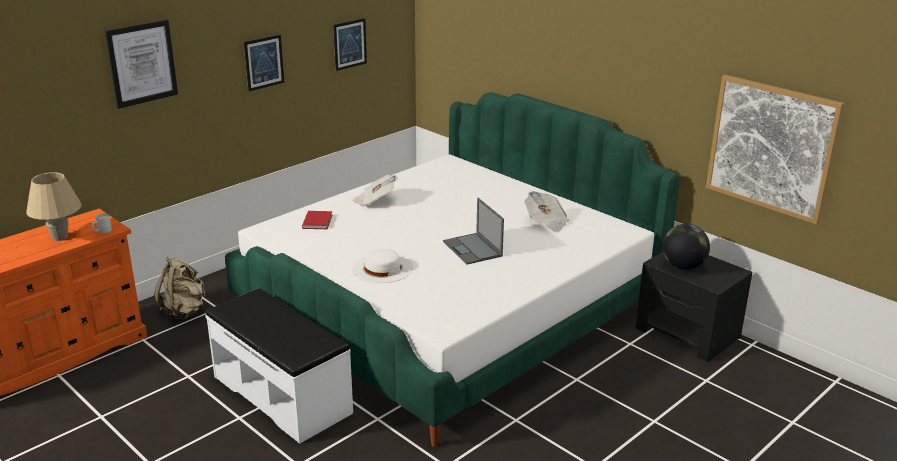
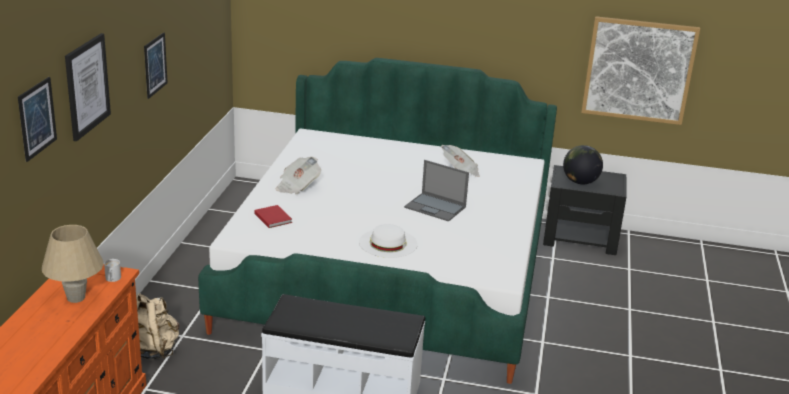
camera: 35 degrees left, 0 degrees up
(350, 44) = (200, 32): picture -> picture (37, 118)

